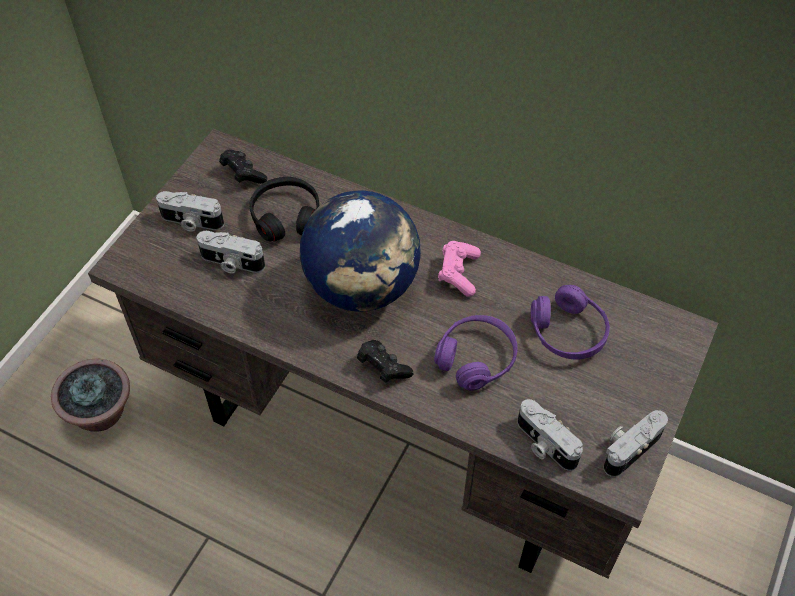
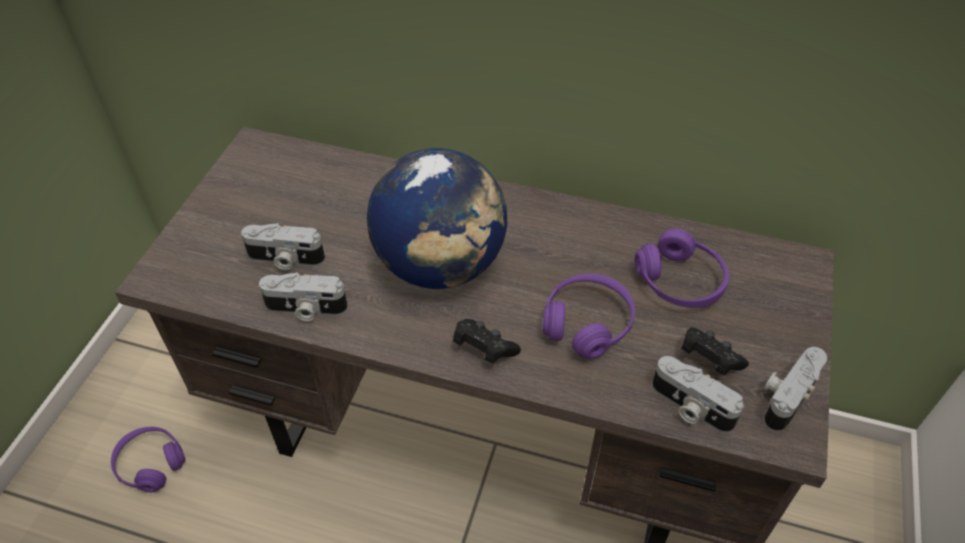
camera: 10 degrees left, 5 degrees down
(101, 413) = (151, 464): potted plant -> purple headphones
(191, 222) = (231, 222): camera -> camera (305, 309)
(243, 174) = (283, 167): black game controller -> black game controller (708, 359)
(286, 216) = (339, 203): black headphones -> none
(458, 273) = (544, 237): pink game controller -> none

